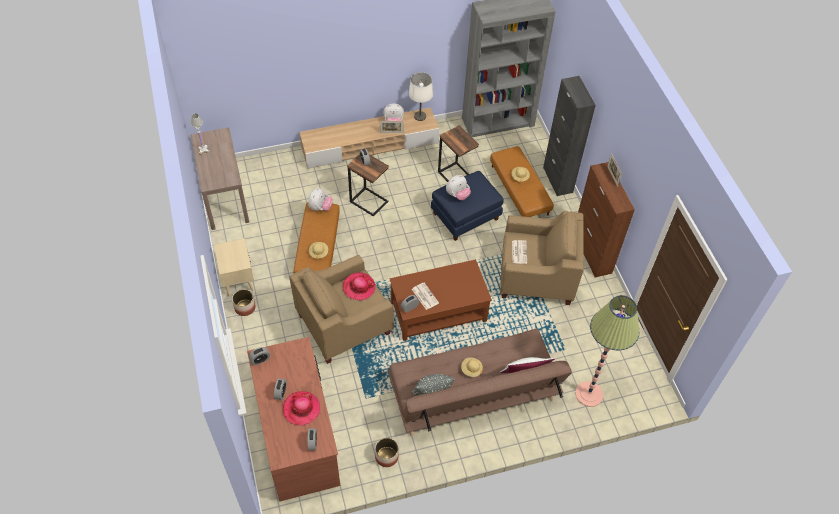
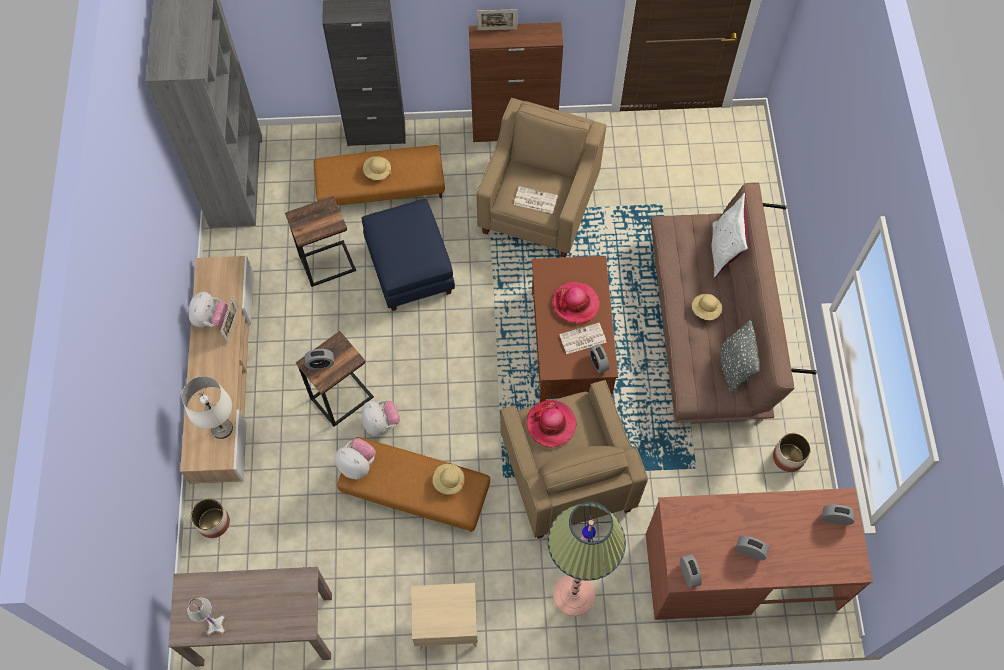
camera: 75 degrees left, 10 degrees up
(245, 307) = (504, 621): planter -> planter (213, 523)
(301, 409) = (780, 525): hat -> hat (575, 303)
(420, 116) = (211, 277): white table lamp -> white table lamp (221, 428)
(457, 195) = (408, 254): plush toy -> plush toy (381, 423)
(589, 394) = (731, 196): floor lamp -> floor lamp (574, 595)

